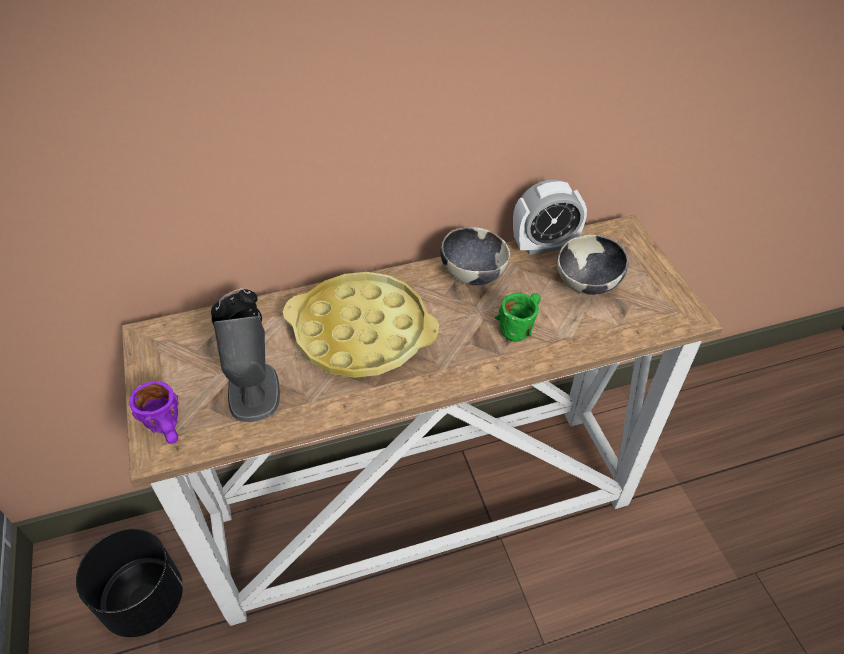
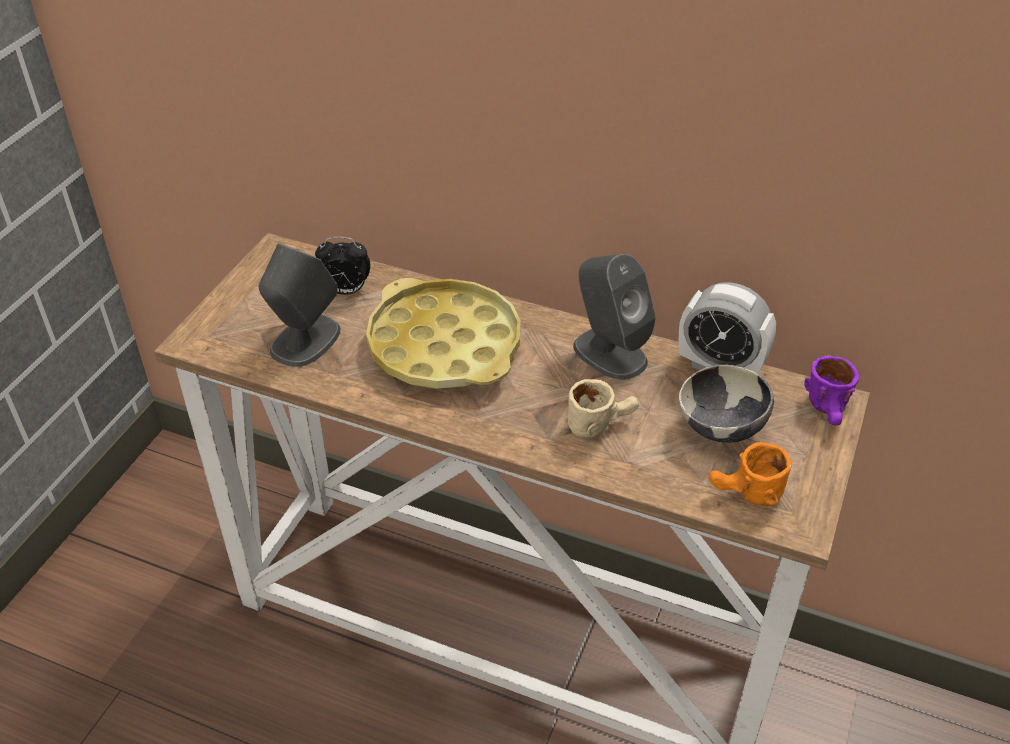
camera: 40 degrees right, 5 degrees down
(144, 599) = (200, 533): black planter -> none
(169, 427) = (217, 329): purple mug -> purple mug (830, 412)
(472, 274) = (609, 353): bowl -> grey speaker
(519, 324) = (600, 422): green mug -> beige mug
(645, 317) = (745, 495): none -> orange mug

